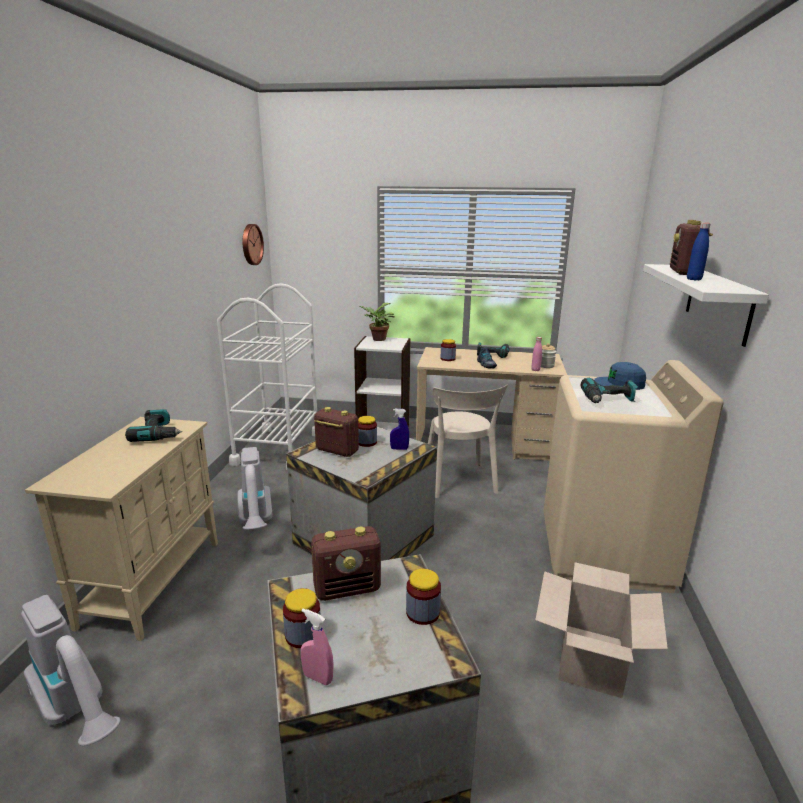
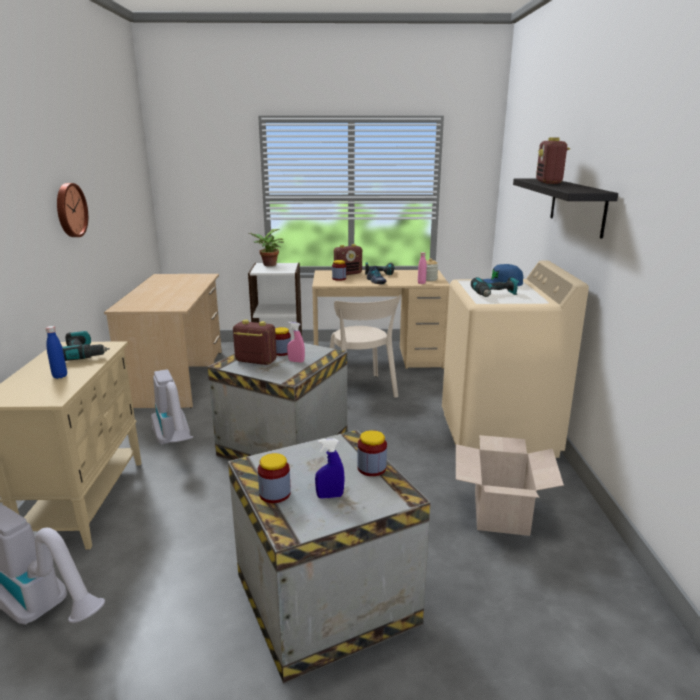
camera: 10 degrees left, 0 degrees up
(251, 244) = (135, 175): wall clock -> wall clock (69, 210)
(278, 448) = (177, 377): white cart -> beige desk
(318, 678) = (298, 520): pink spray bottle -> pink spray bottle (296, 361)
(348, 589) = (302, 459): radio -> radio (348, 273)
(399, 449) = (313, 355): blue spray bottle -> blue spray bottle (330, 496)
(694, 279) = (558, 186): blue bottle -> blue bottle (60, 376)
(718, 302) = (577, 206): white shelf -> black shelf

